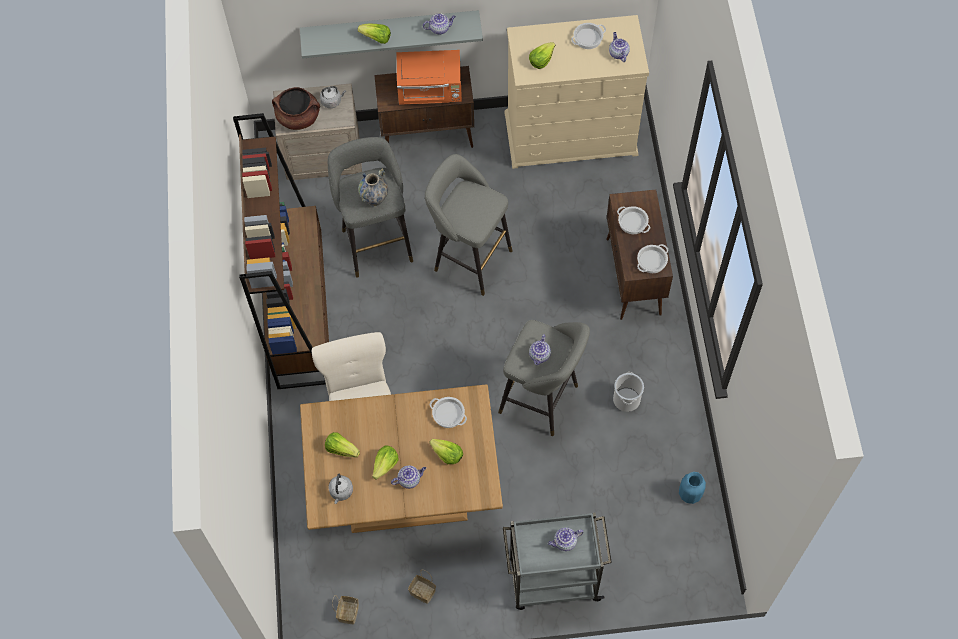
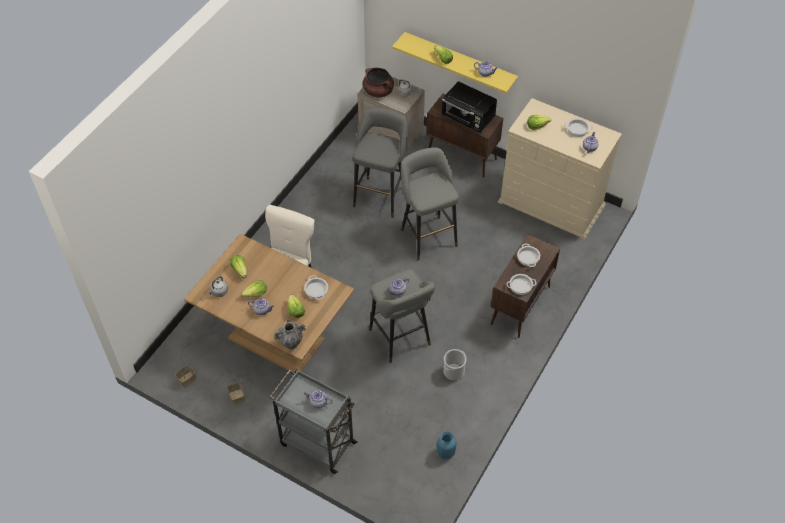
camera: 35 degrees right, 10 degrees down
(300, 312) = (305, 206): brown bookcase -> none
(375, 200) = (378, 153): vase -> vase (291, 344)
(390, 28) = (459, 62): grey shelf -> yellow shelf
(431, 91) = (468, 119): orange microwave -> black microwave

